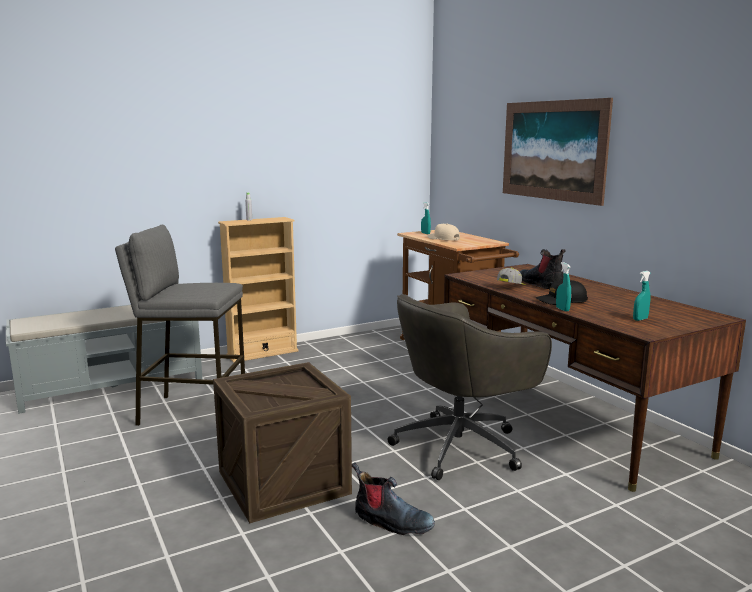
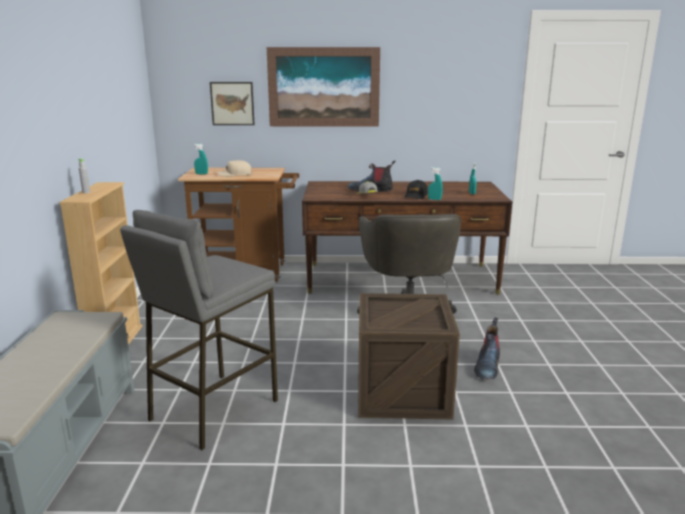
camera: 60 degrees left, 5 degrees up
(391, 522) = (487, 366): boot -> boot turned 150 degrees clockwise
(479, 165) = (232, 103): none -> picture

